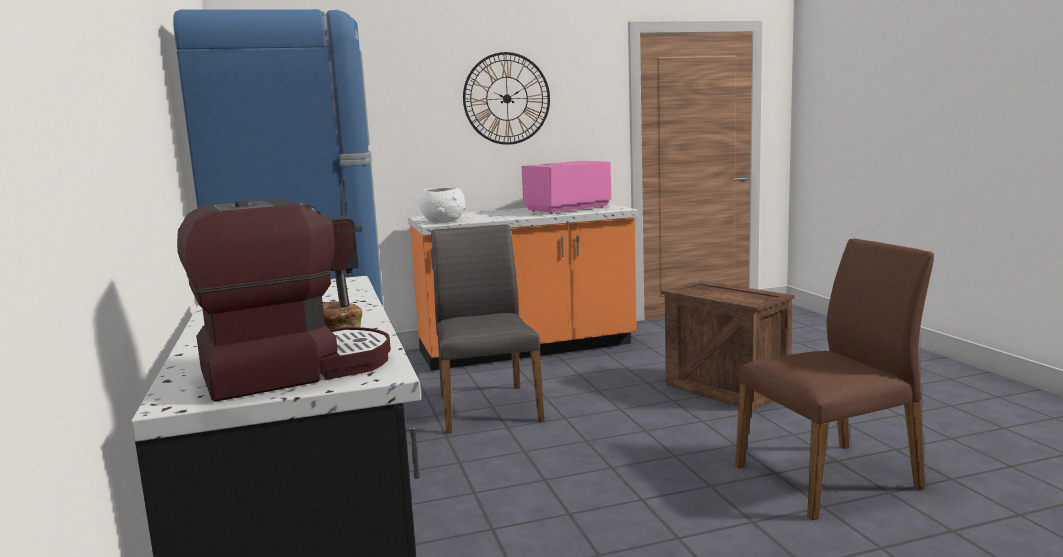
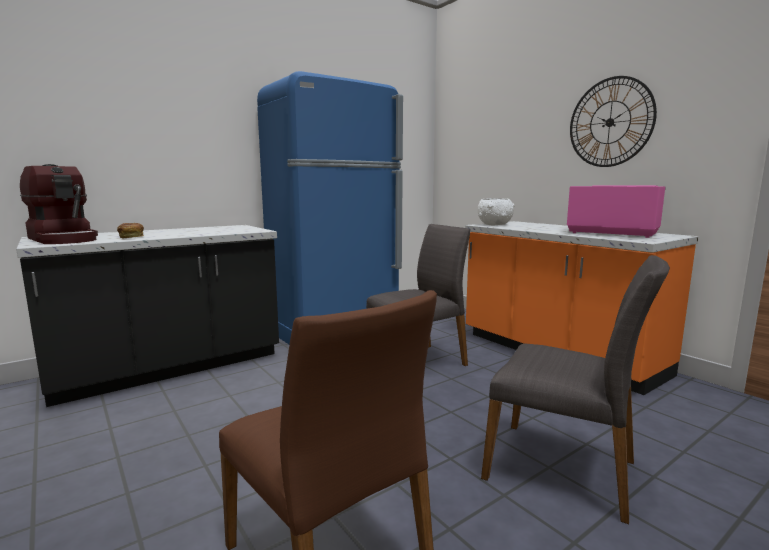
camera: 70 degrees right, 0 degrees up
(727, 389) = (562, 469): crate -> grey chair

